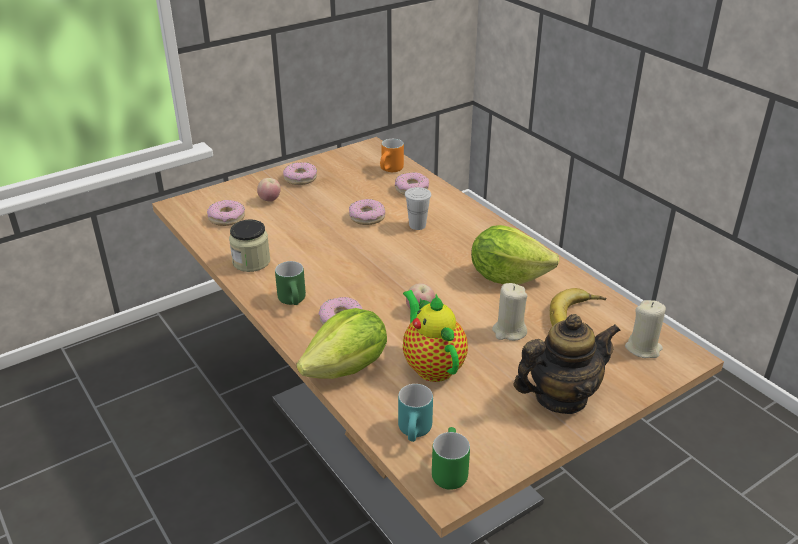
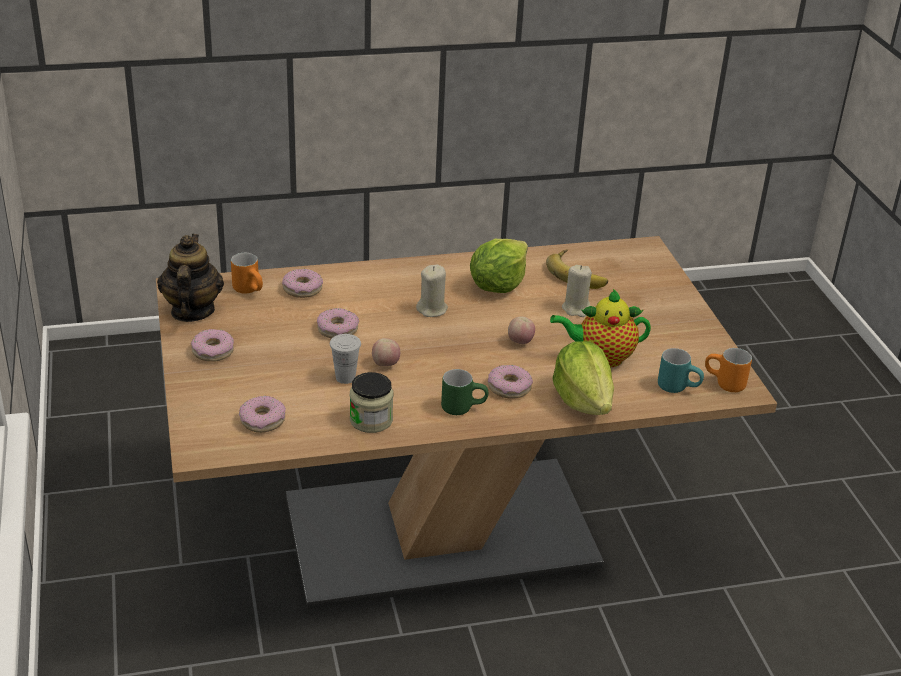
camera: 70 degrees left, 0 degrees up
(270, 200) = (247, 382): apple -> apple (385, 364)
(417, 225) = (377, 305): white cup -> white cup (345, 377)
(447, 470) = (724, 384): green mug -> orange mug
(560, 397) = (667, 312): teapot -> teapot (192, 311)
(643, 348) = (629, 260): beige candle -> beige candle (432, 309)

